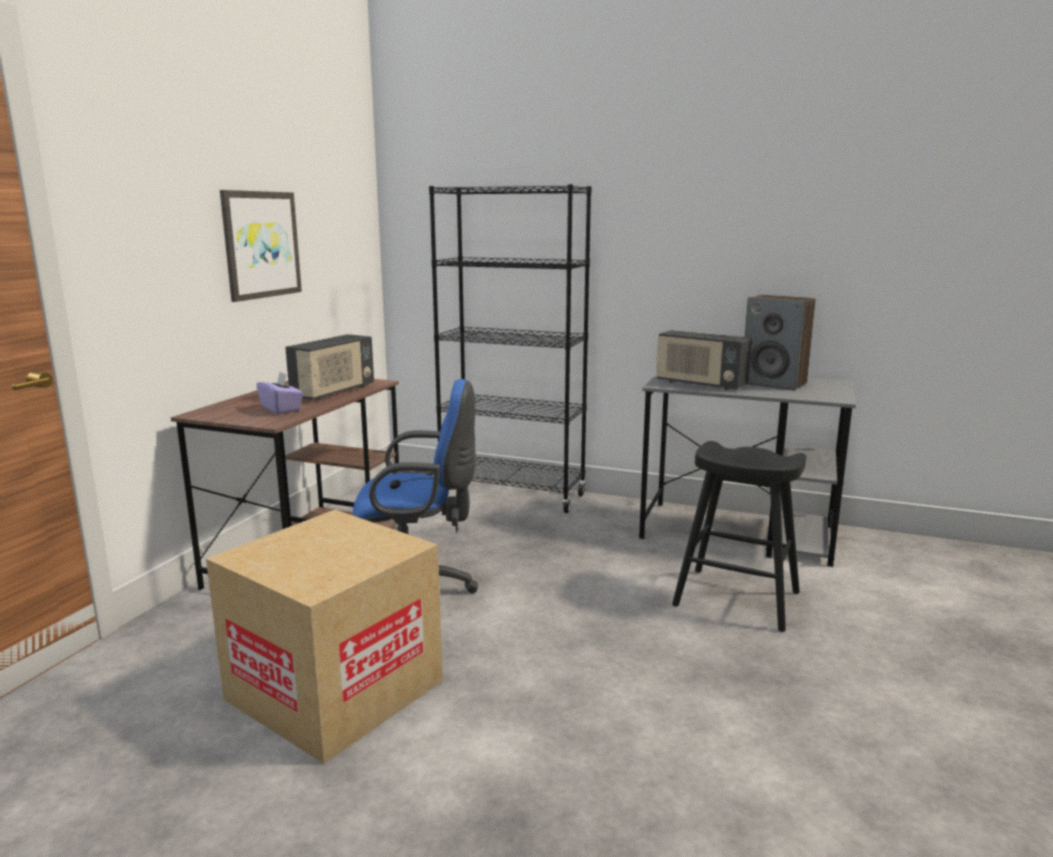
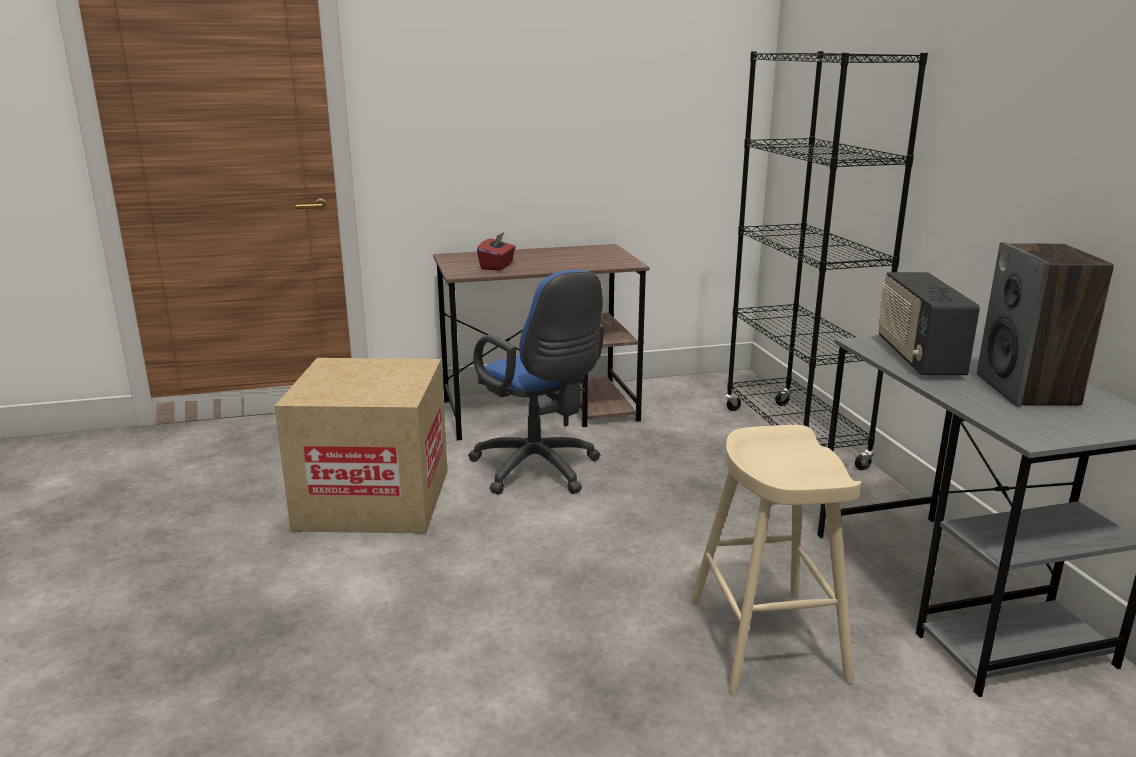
camera: 55 degrees right, 5 degrees up
(260, 244) = (569, 111): picture -> none
(281, 409) = (497, 266): purple tissue box -> red tissue box
(334, 392) = (571, 263): radio -> none
(737, 599) = (766, 640): black stool -> beige stool

